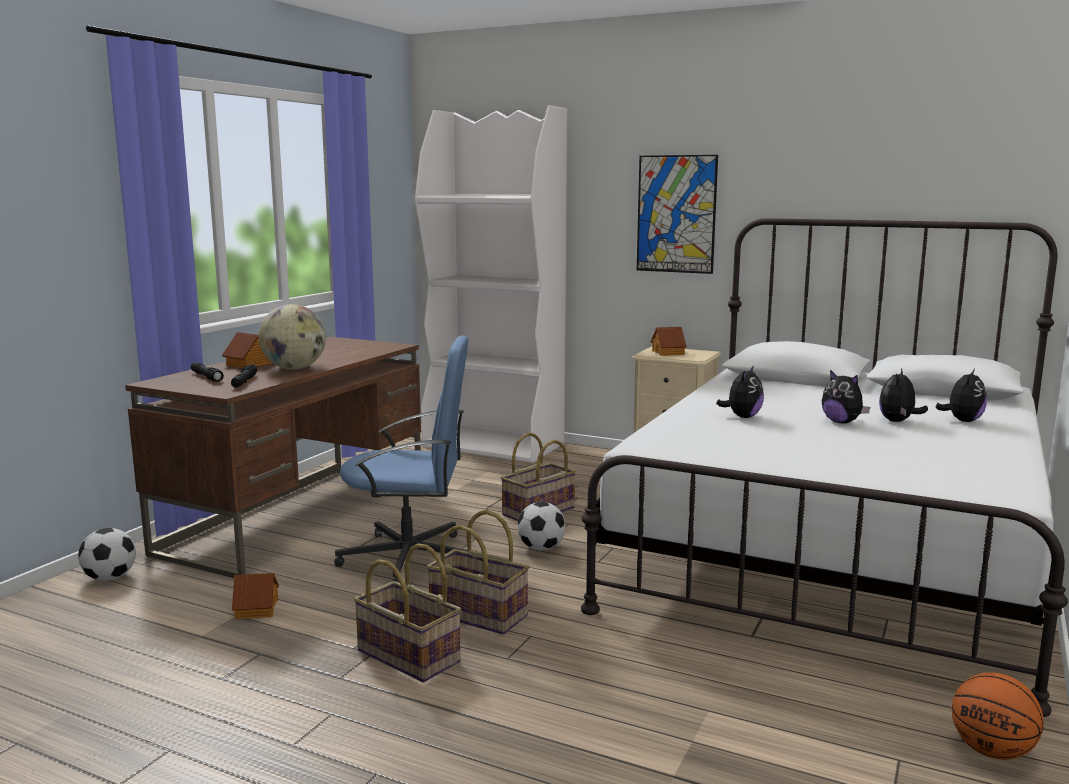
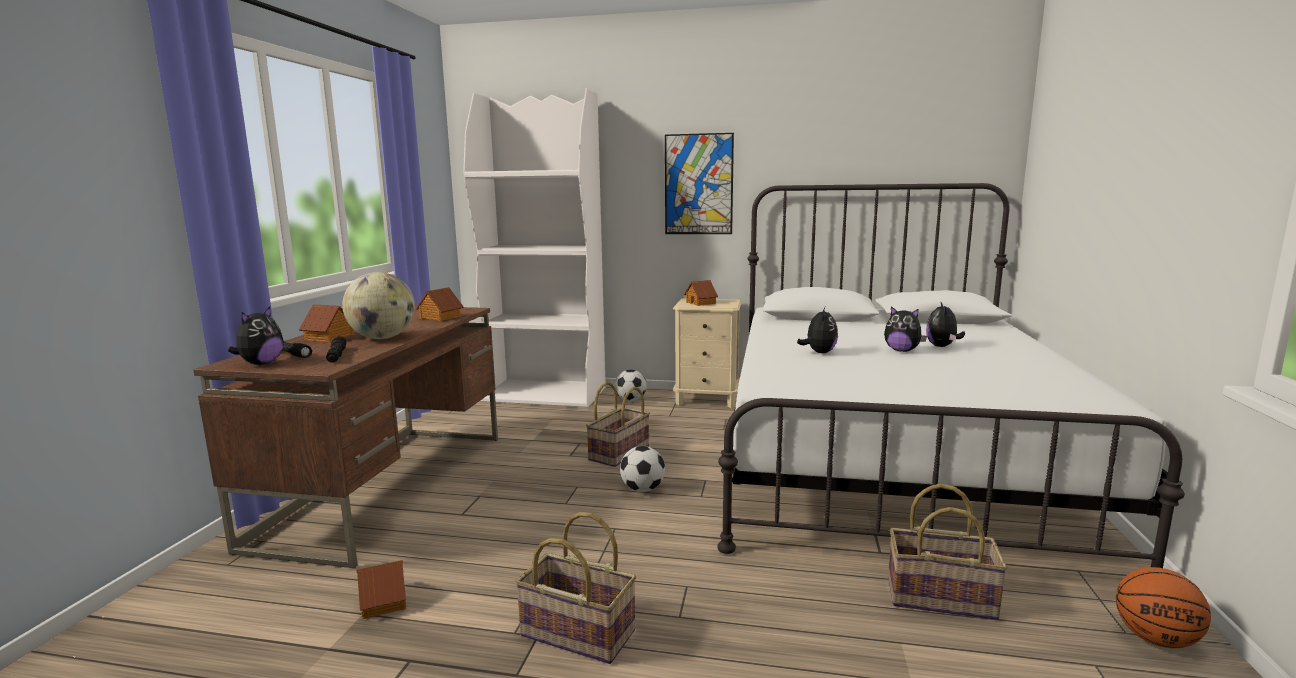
camera: 15 degrees left, 0 degrees up
(110, 578) = (191, 589): football -> football (631, 400)
(361, 351) = (439, 317): none -> toy house
(410, 558) = (524, 516): blue office chair -> none
(480, 614) = (624, 569): basket -> basket (940, 597)
(962, 421) = (987, 342): plush toy -> plush toy (261, 363)

